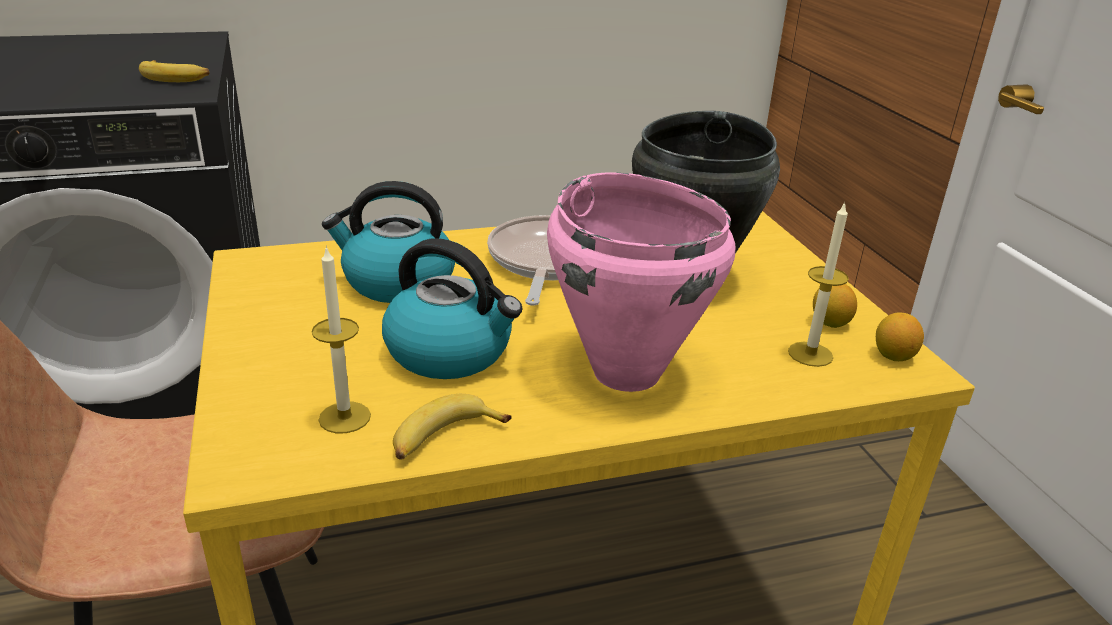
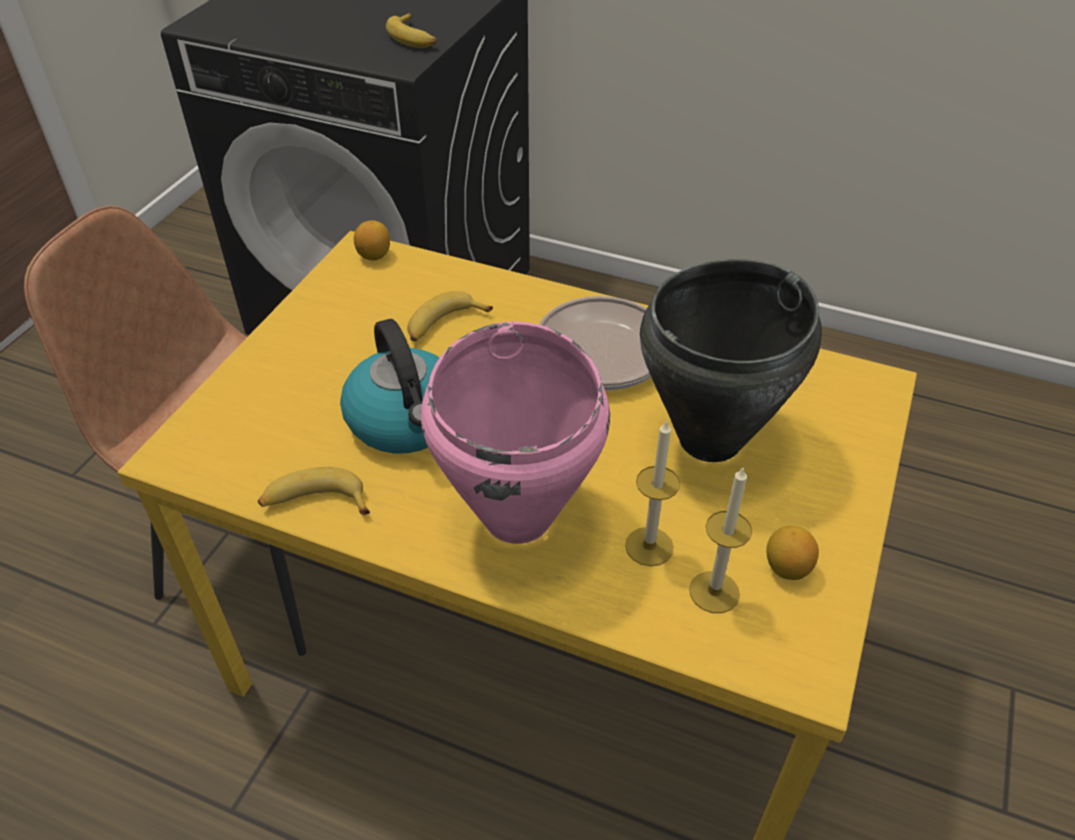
camera: 40 degrees right, 15 degrees up
(344, 417) = (273, 445): candle -> candle (649, 546)
(397, 282) = (444, 325): kettle -> banana
(893, 356) = (801, 643): lemon -> lemon (374, 255)

